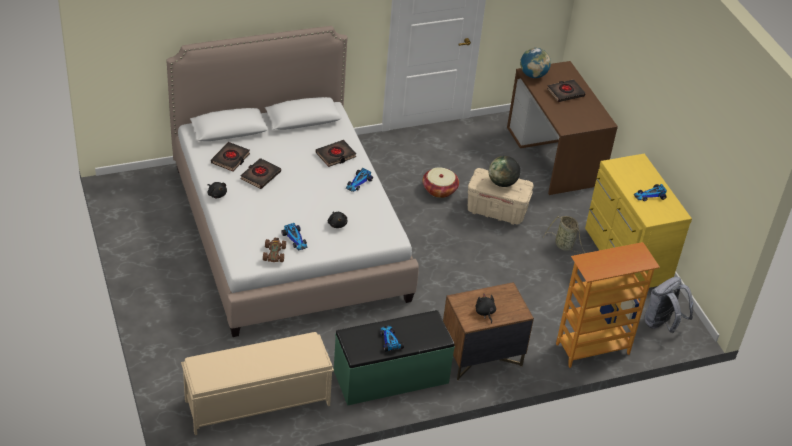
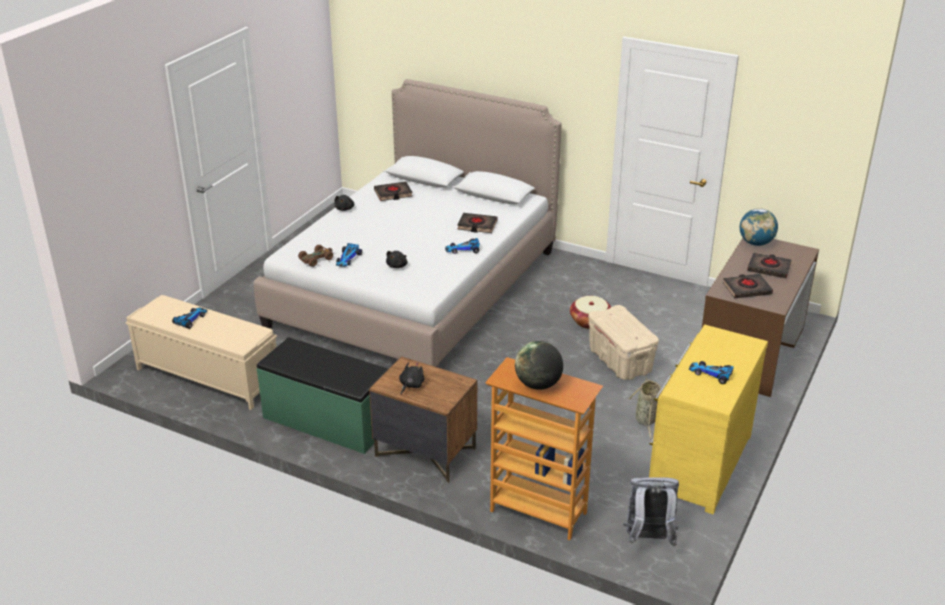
camera: 50 degrees right, 10 degrees down
(260, 175) = (395, 212): black book -> black book (746, 289)
(390, 341) = (313, 366): toy car -> toy car (190, 320)
(502, 183) = (625, 325): globe -> globe (538, 385)

